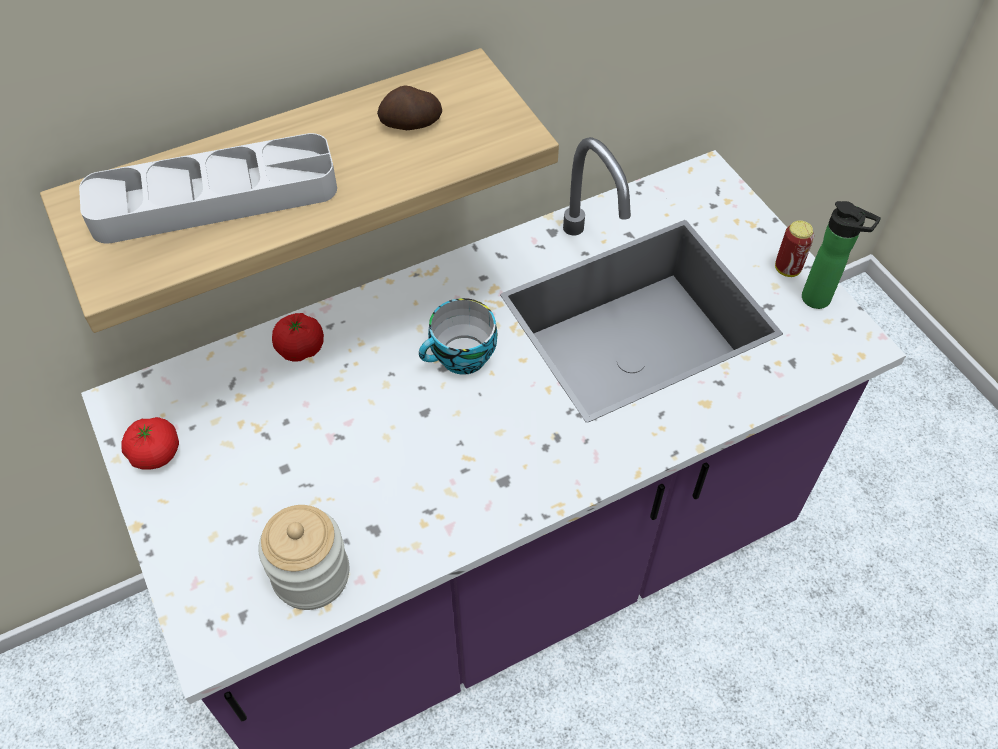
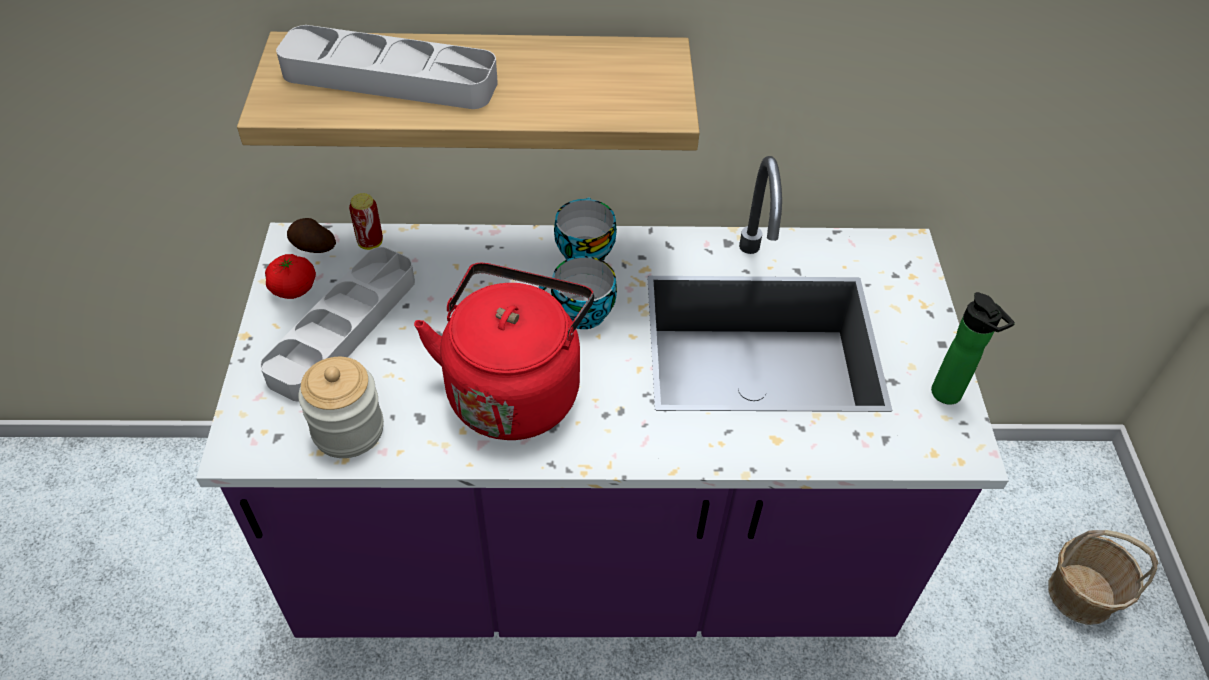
camera: 25 degrees right, 5 degrees down
(237, 473) = (343, 328): none -> grey tray
(300, 348) = (454, 254): tomato -> none
(411, 124) = (584, 76): potato -> potato (312, 247)
(425, 294) = (583, 251): none -> cup
(446, 459) = (515, 388): none -> red kettle
(787, 269) = (933, 356): can -> can (370, 242)
(904, 413) = (1080, 594): none -> basket

